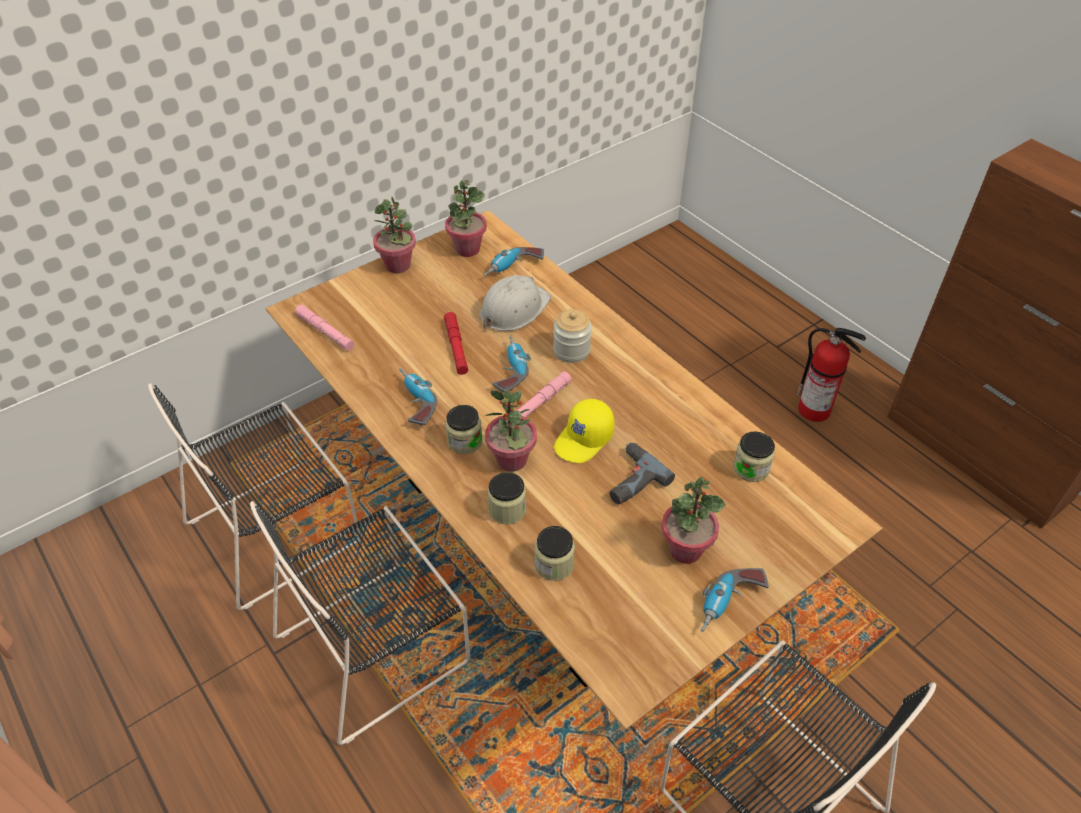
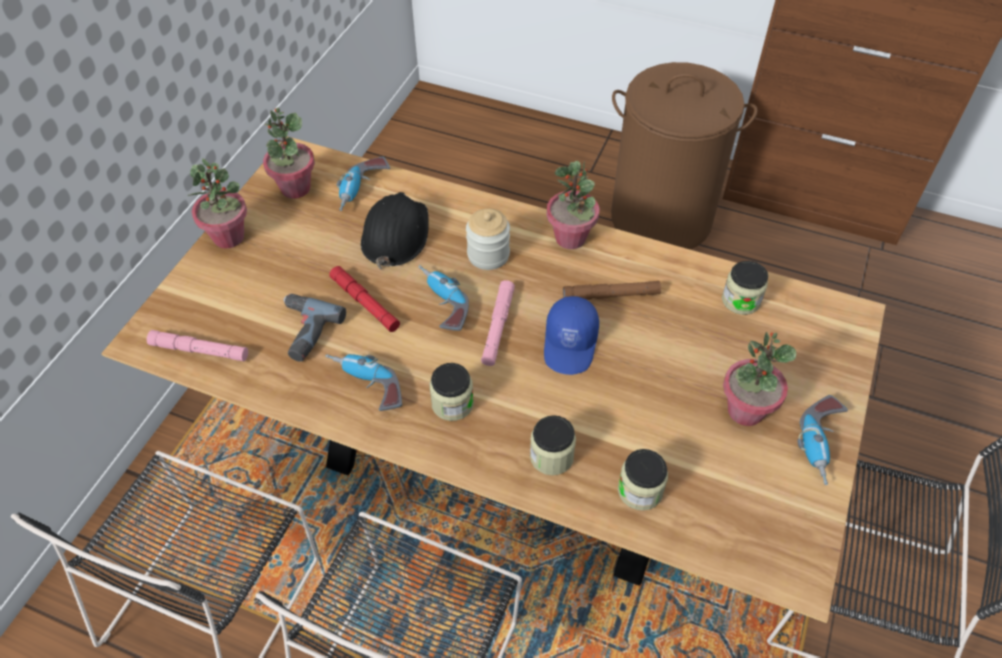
camera: 30 degrees left, 5 degrees up
(512, 460) = (516, 400): potted plant -> potted plant (571, 238)
(513, 309) = (395, 235): white hard hat -> black hard hat
(584, 440) = (571, 344): yellow cap -> blue cap
(630, 479) = (644, 364): power drill -> power drill (302, 331)
(644, 418) = (611, 295): none -> brown flashlight
(815, 410) = (661, 218): fire extinguisher -> brown laundry basket

